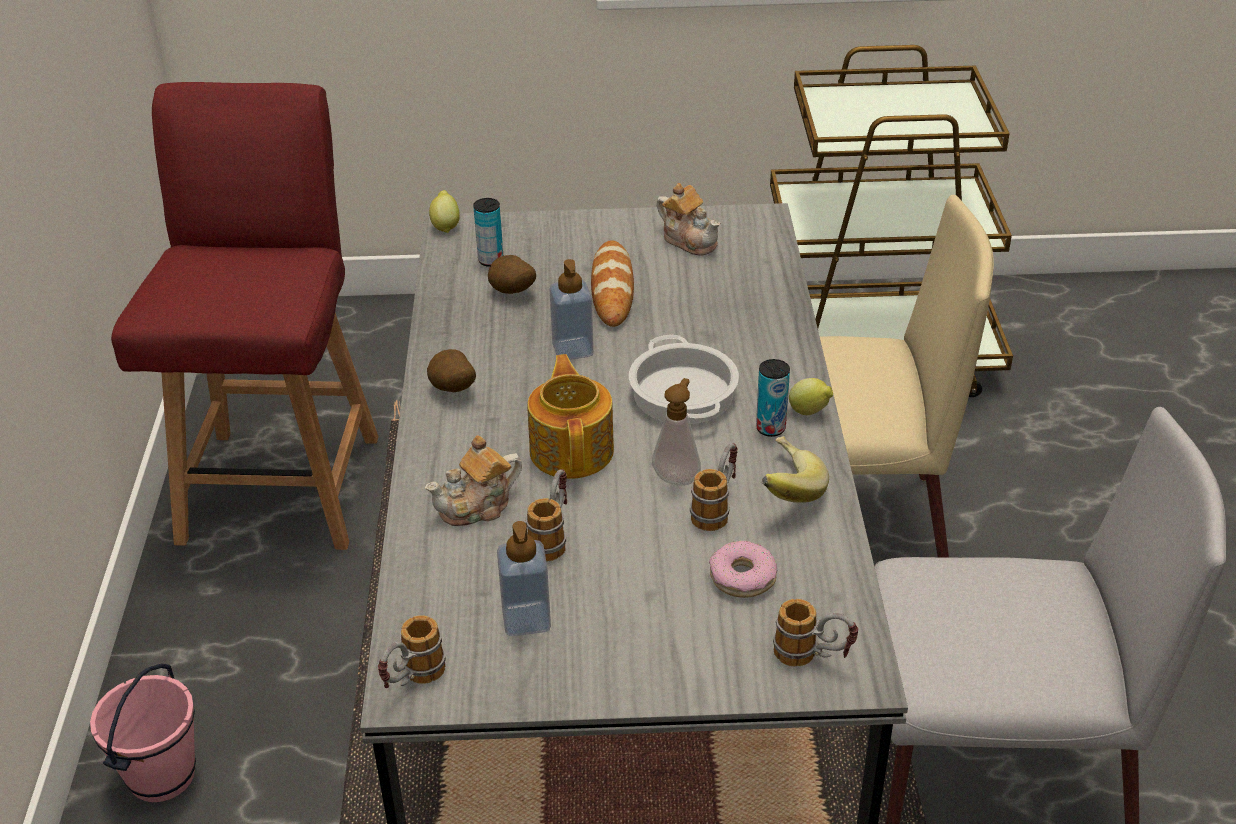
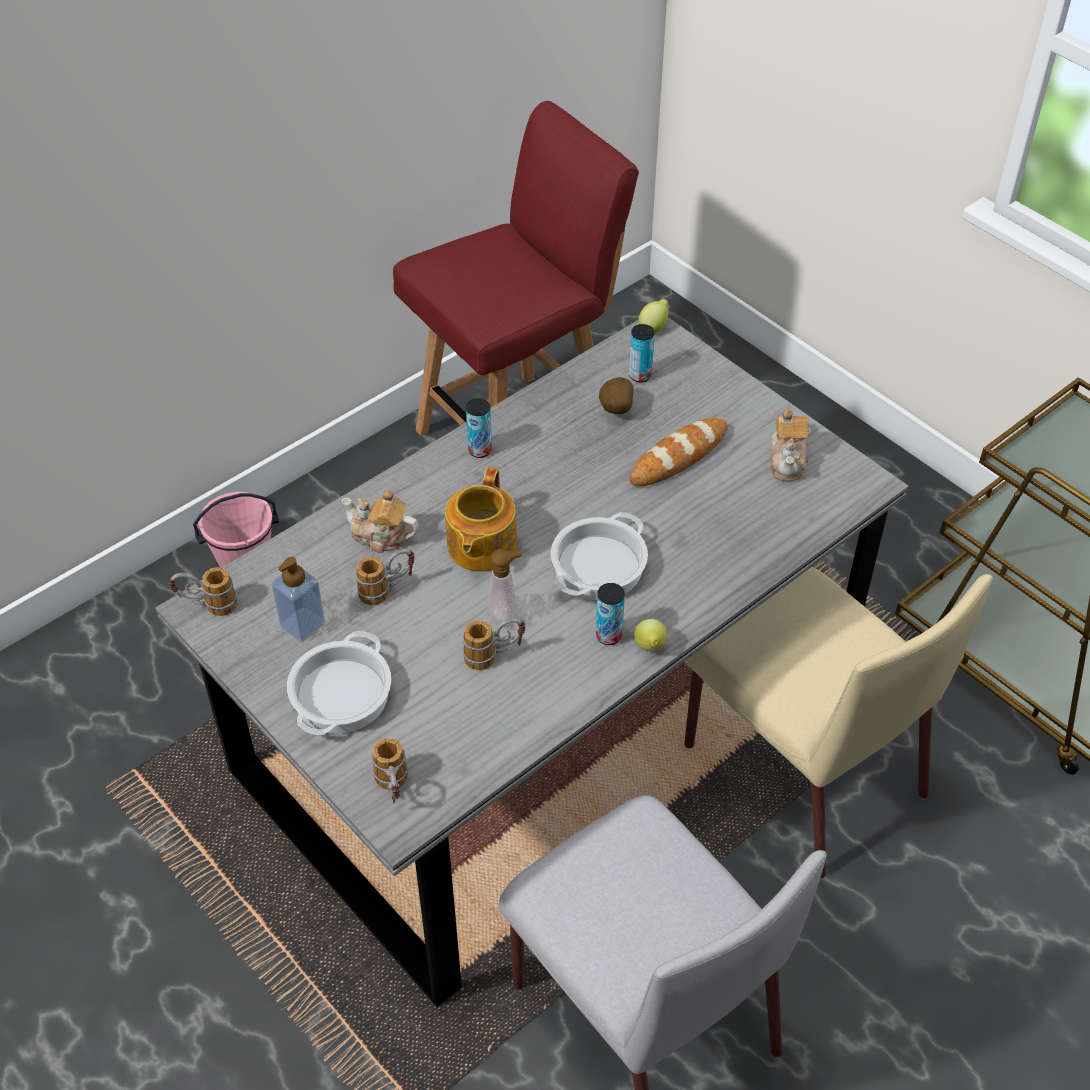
camera: 50 degrees right, 10 degrees up
(452, 390) = (480, 450): potato -> can
(572, 349) = (586, 480): soap dispenser -> none
(572, 450) = (480, 546): teapot -> teapot turned 150 degrees clockwise
(654, 636) = (342, 696): none -> cooking pot
(742, 577) = (437, 709): donut -> none
(783, 490) = (547, 681): banana -> none

